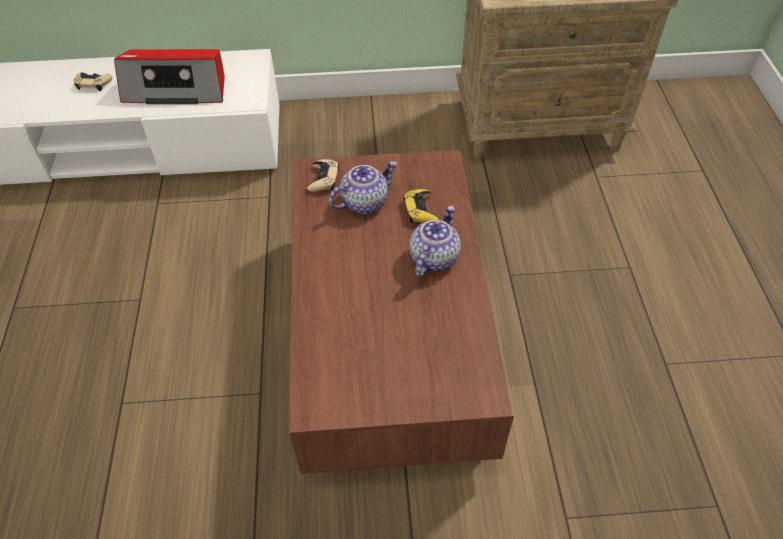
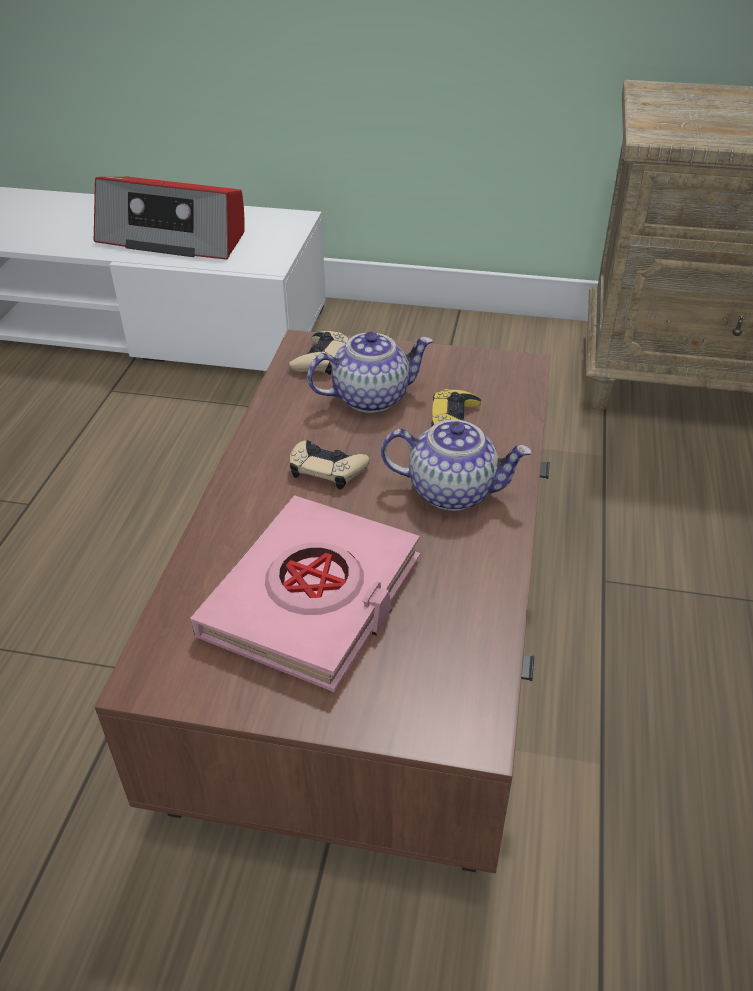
camera: 15 degrees right, 10 degrees down
(93, 84) = (71, 219): beige game controller -> beige game controller (327, 469)
(381, 342) = (313, 598): none -> pink book
(433, 257) = (453, 491): teapot -> teapot turned 60 degrees clockwise

